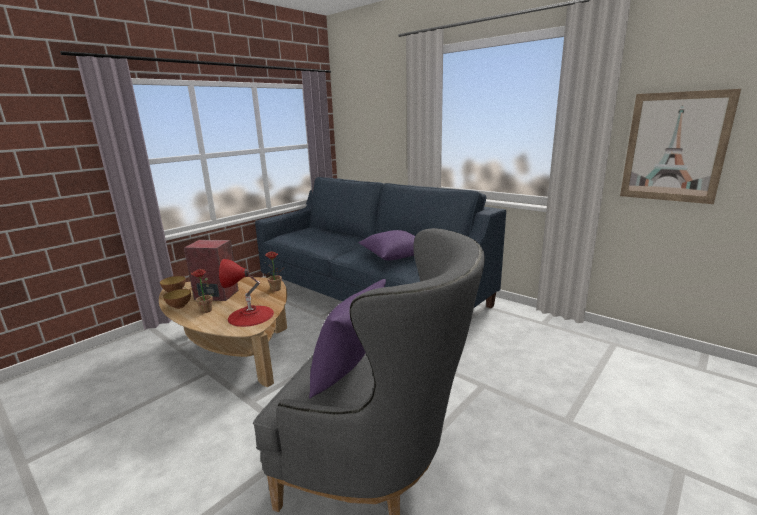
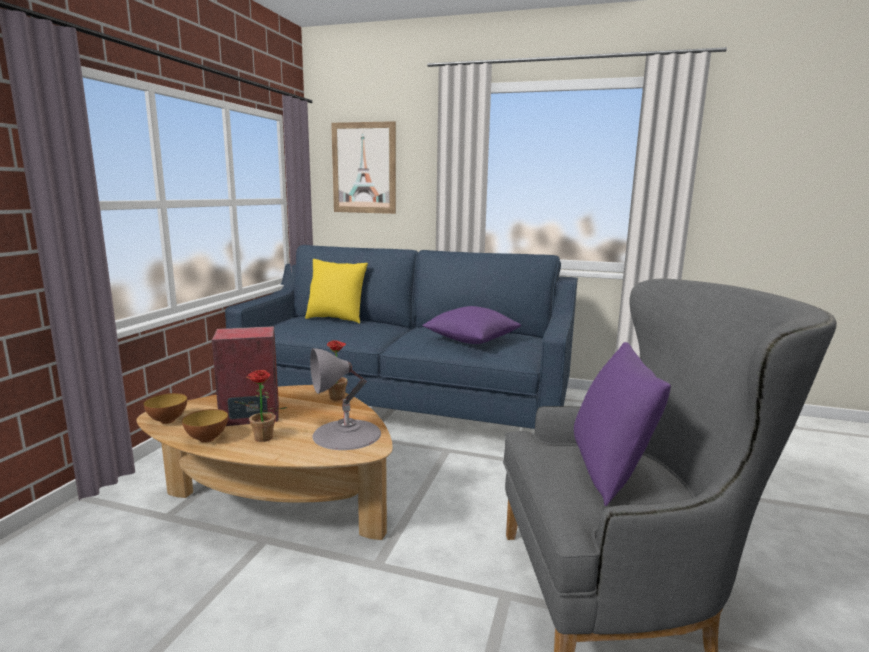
camera: 25 degrees left, 5 degrees down
(250, 316) = (346, 434): red table lamp -> grey table lamp
(329, 231) = (336, 319): none -> yellow pillow
(674, 147) = (749, 207): picture -> picture (364, 168)

